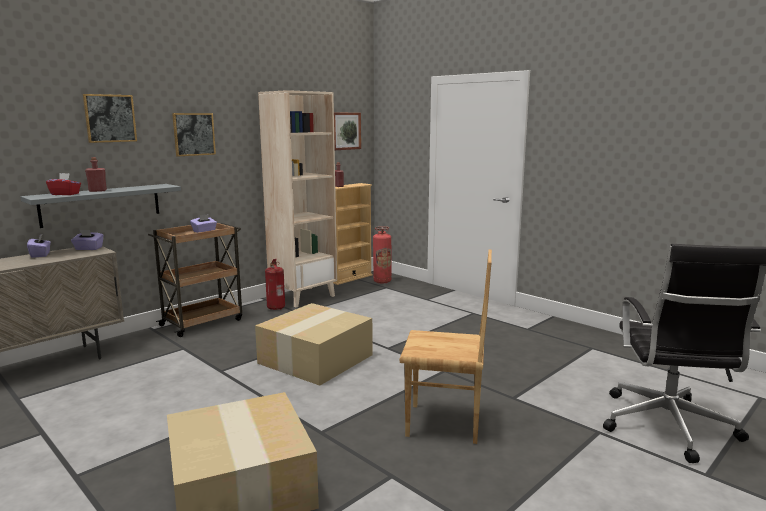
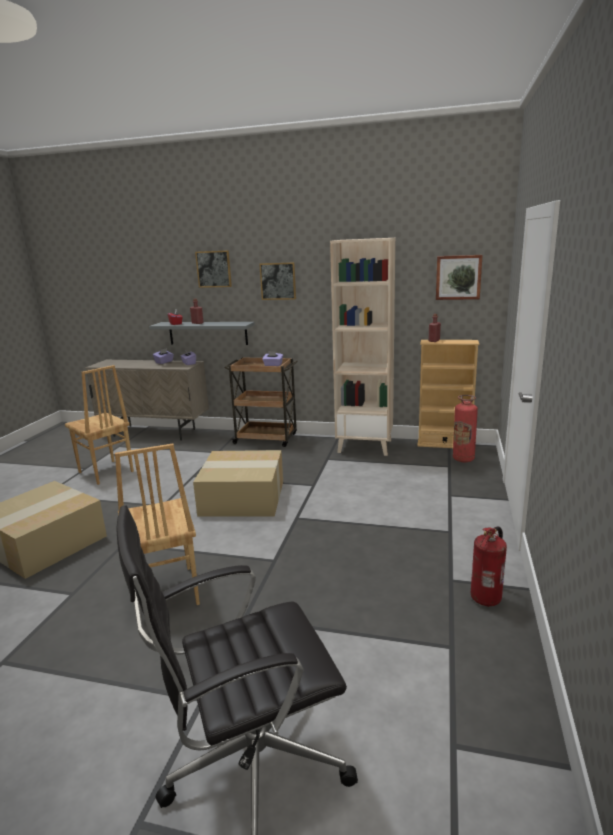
camera: 60 degrees right, 5 degrees up
(94, 419) = (105, 472): none -> brown chair
(276, 307) = (326, 447): fire extinguisher -> fire extinguisher (487, 598)

